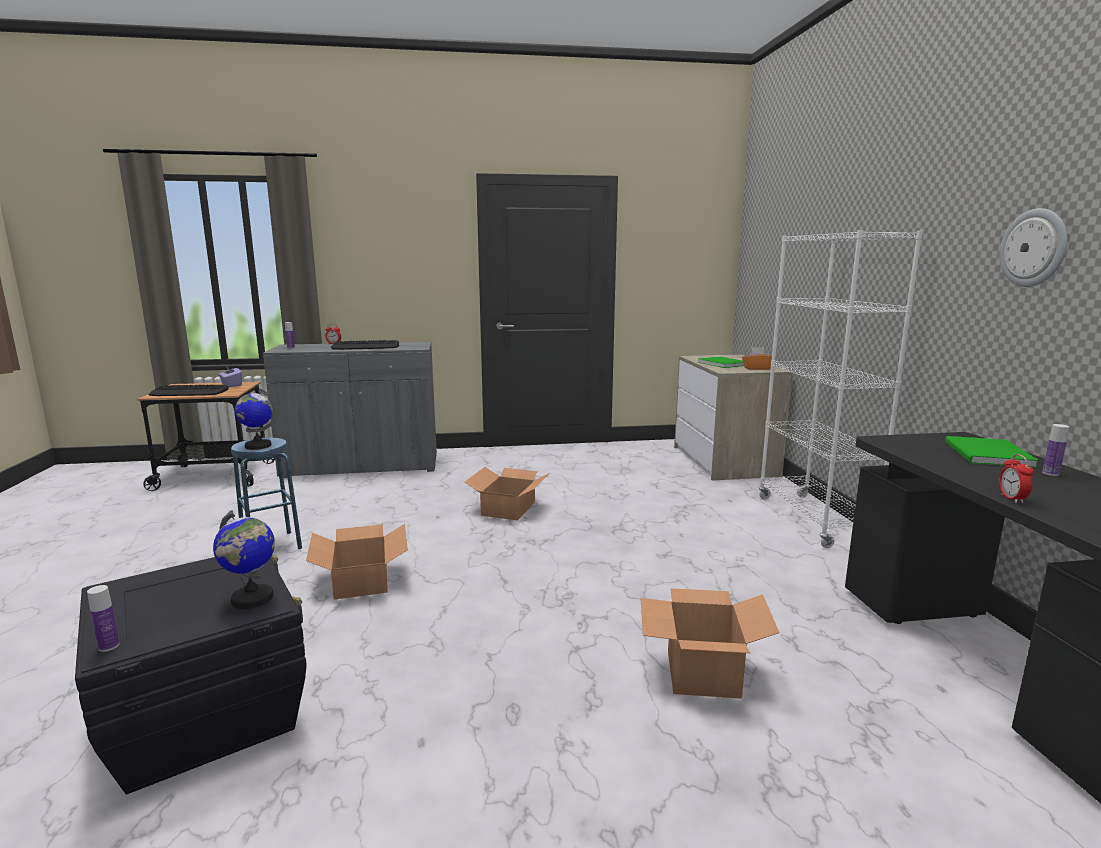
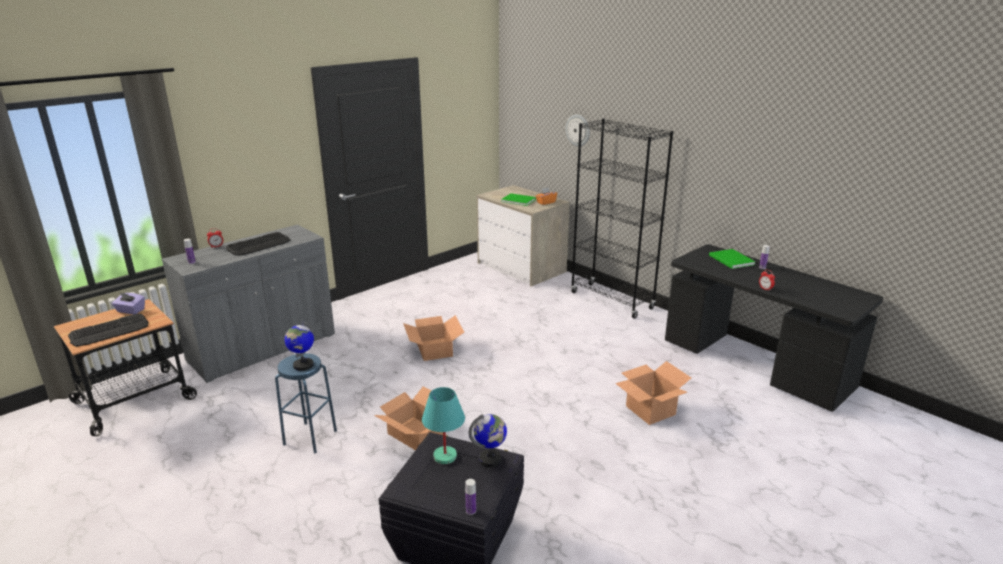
camera: 35 degrees left, 10 degrees up
(219, 574) = (444, 456): none -> turquoise table lamp
(813, 520) = (612, 300): white bookcase -> black bookcase
(1034, 248) = (739, 153): wall clock -> wall clock (578, 130)

